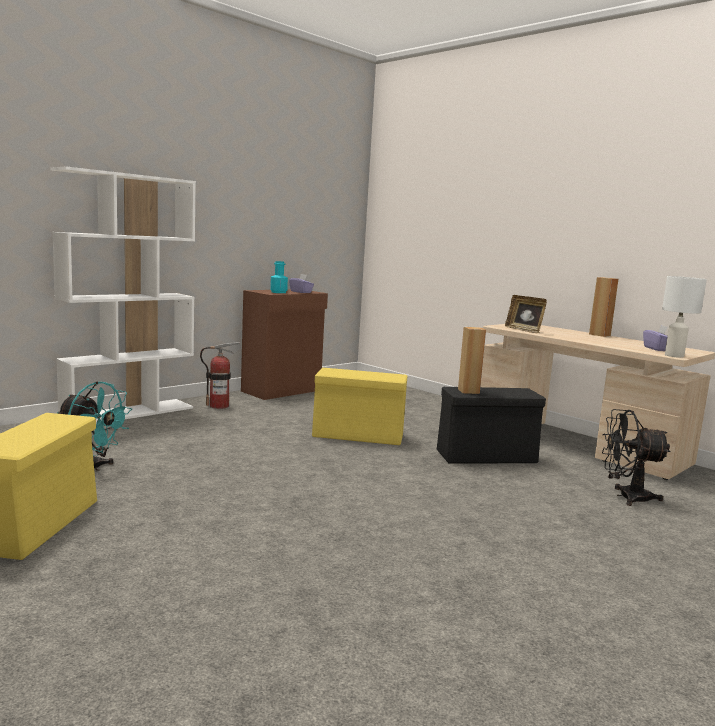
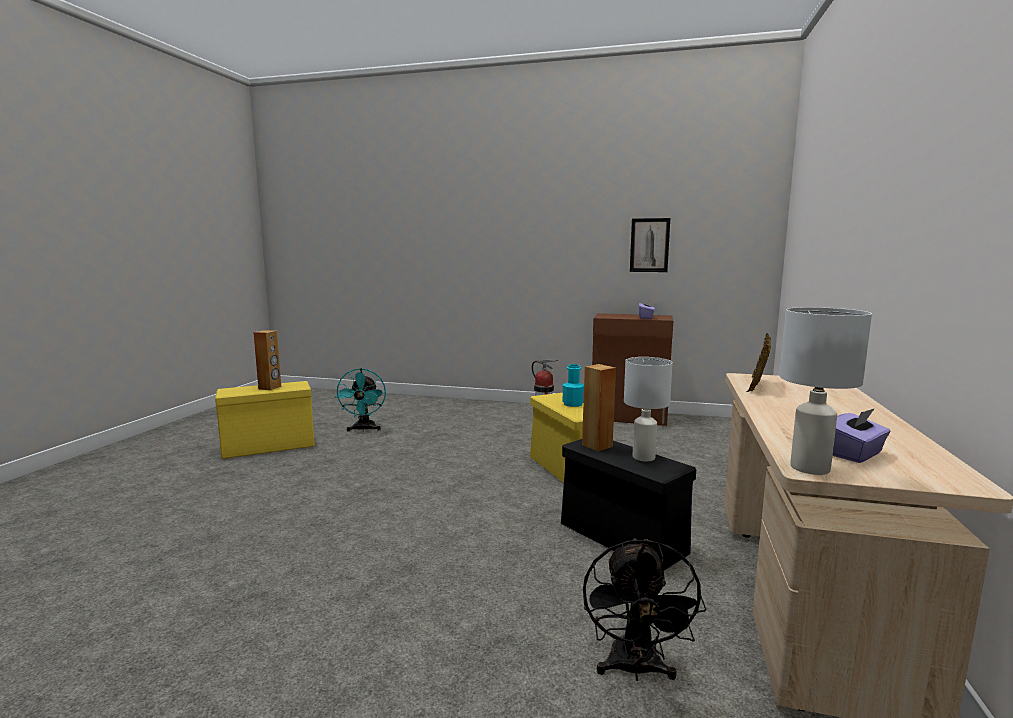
camera: 60 degrees right, 0 degrees up
(129, 413) = (478, 404): white bookcase -> none
(278, 292) = (617, 316): turquoise bottle -> turquoise bottle (573, 404)
(282, 221) = (649, 245): none -> picture
(502, 390) = (643, 457): none -> white table lamp
(599, 335) = (881, 415): brown speaker -> brown speaker (270, 387)
(626, 497) = (635, 670): black fan -> black fan turned 150 degrees counterclockwise

